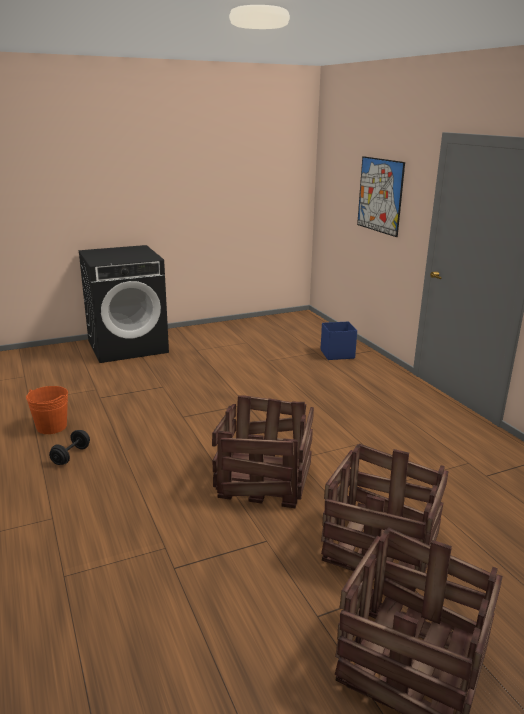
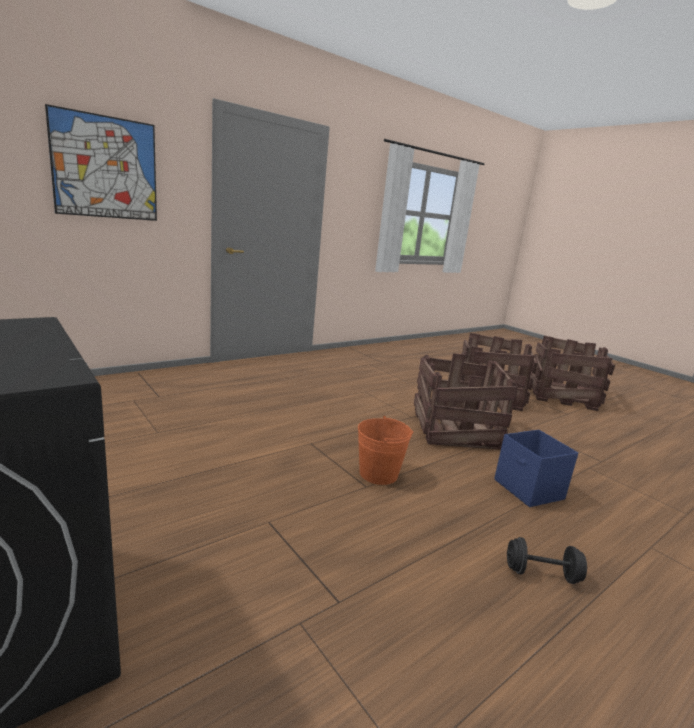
camera: 105 degrees left, 5 degrees down
(51, 427) = (490, 640): orange bucket -> orange bucket (378, 474)
(336, 354) = (144, 389): blue storage box -> blue storage box (528, 490)

